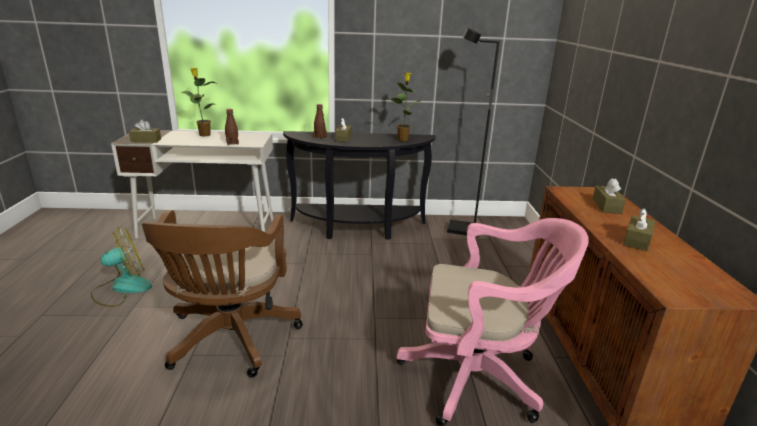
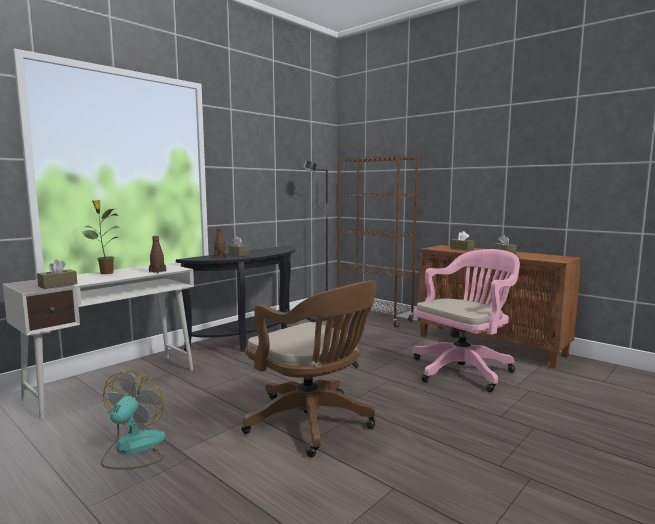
camera: 45 degrees left, 15 degrees down
(403, 139) = (279, 249): potted plant -> none
(527, 253) = (374, 317): none -> brown bookcase

